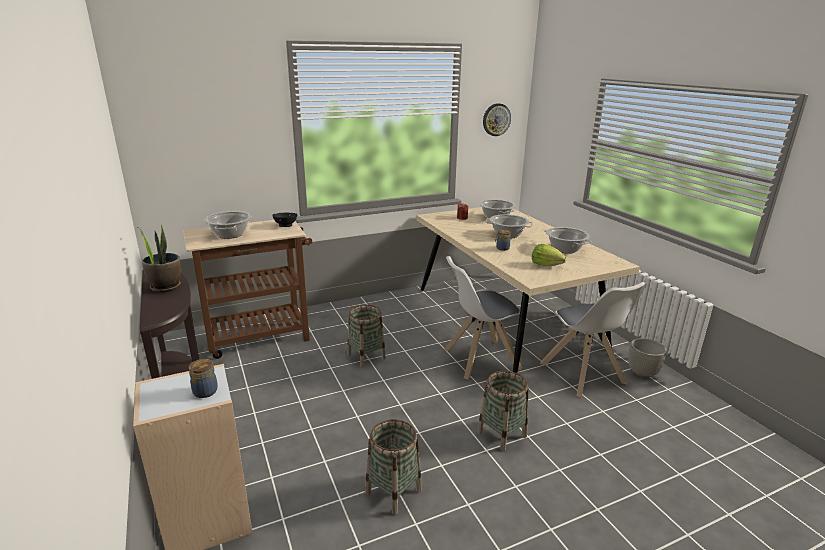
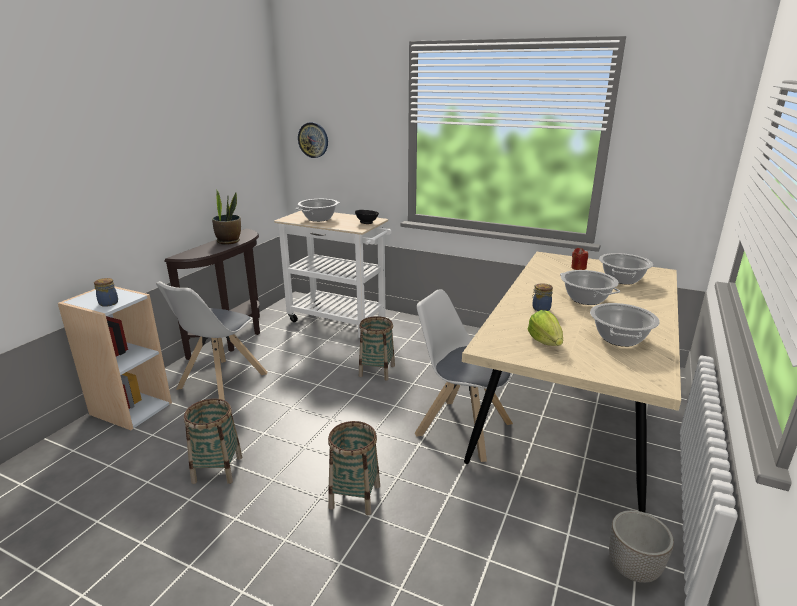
camera: 50 degrees right, 0 degrees up
(259, 337) = (338, 320): brown cart -> white cart
(496, 119) = (676, 145): wall clock -> wall clock (313, 140)
(584, 374) = (544, 514): chair -> chair (220, 382)

